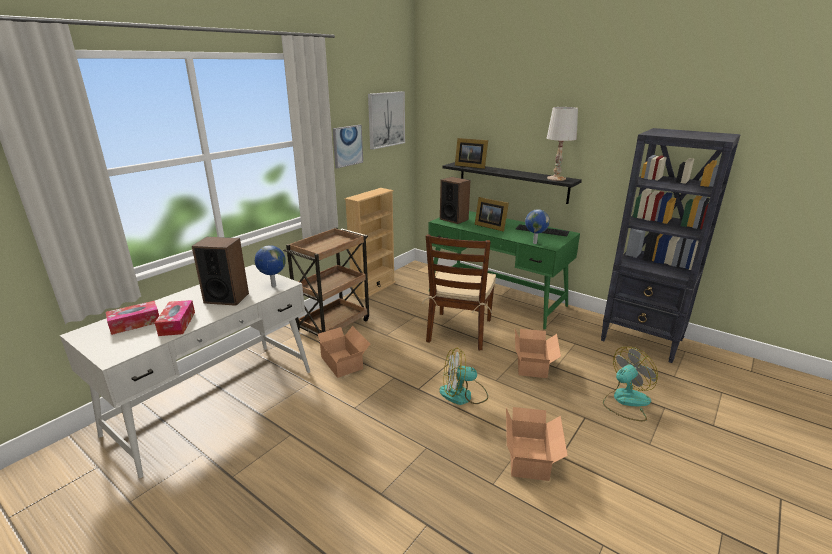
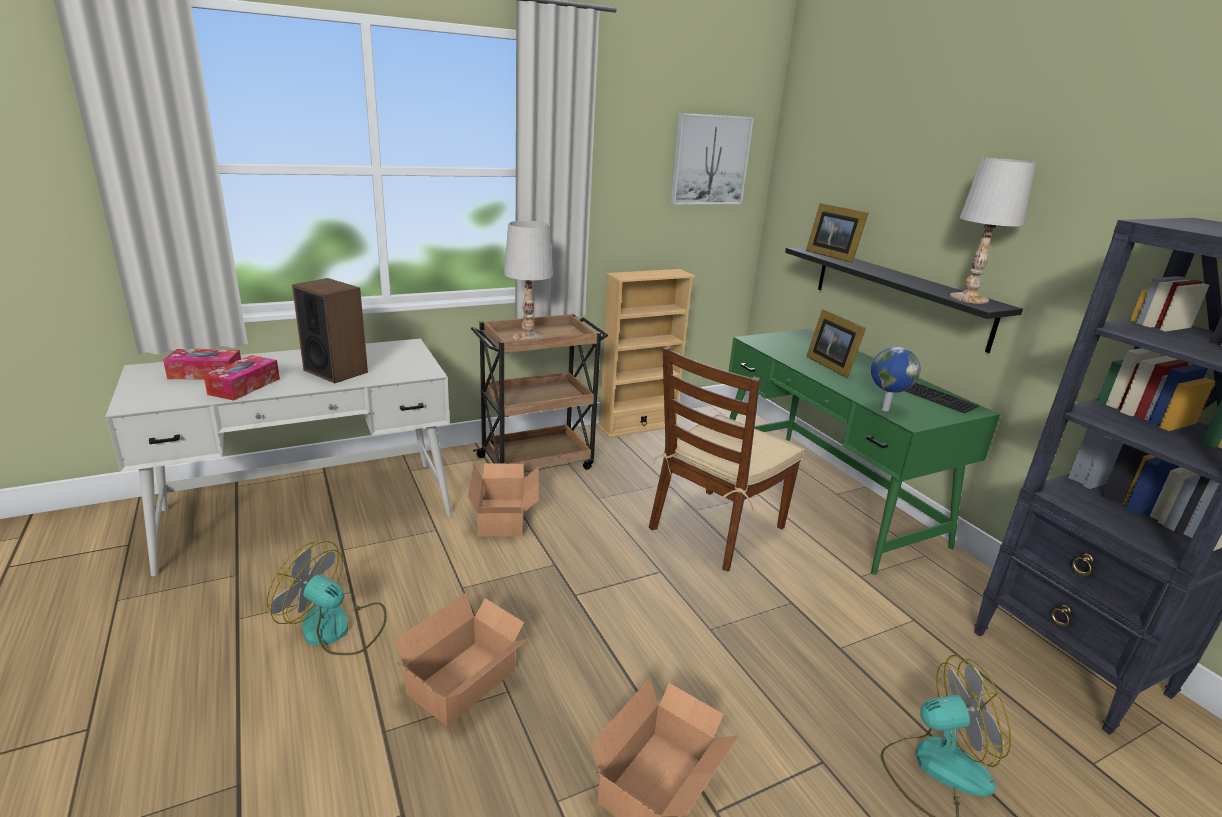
camera: 25 degrees right, 0 degrees up
(273, 286) = (407, 371): globe -> none
(322, 248) = (528, 338): none -> white table lamp
(347, 146) = (626, 192): picture -> none
(454, 219) = (780, 342): speaker -> none
(463, 395) = (635, 631): fan -> fan (336, 629)
(533, 364) = (801, 627): cardboard box -> cardboard box (466, 682)

